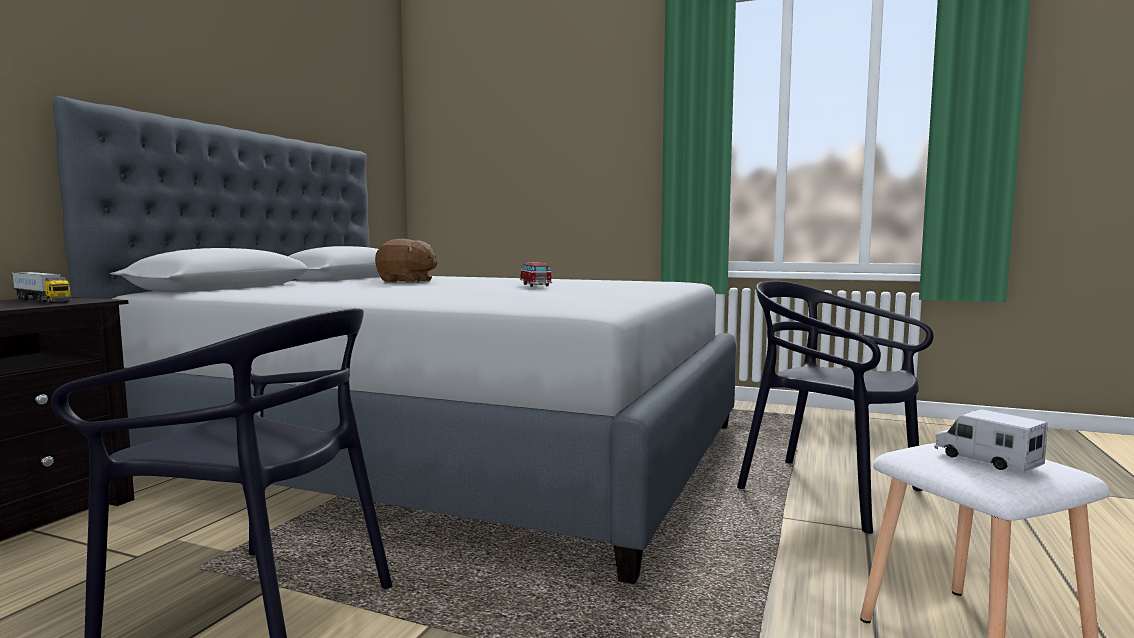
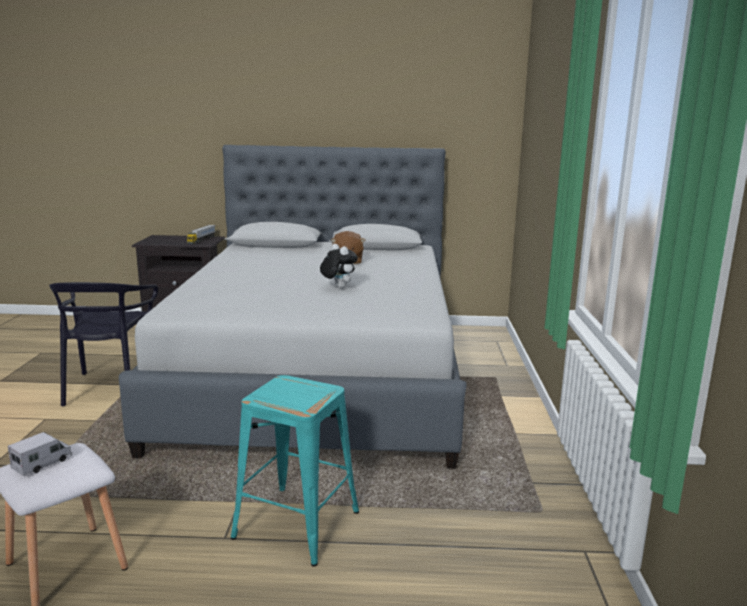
camera: 70 degrees right, 10 degrees up
(535, 285) = (338, 287): toy car -> plush toy
(829, 492) = (297, 523): black chair -> turquoise stool

